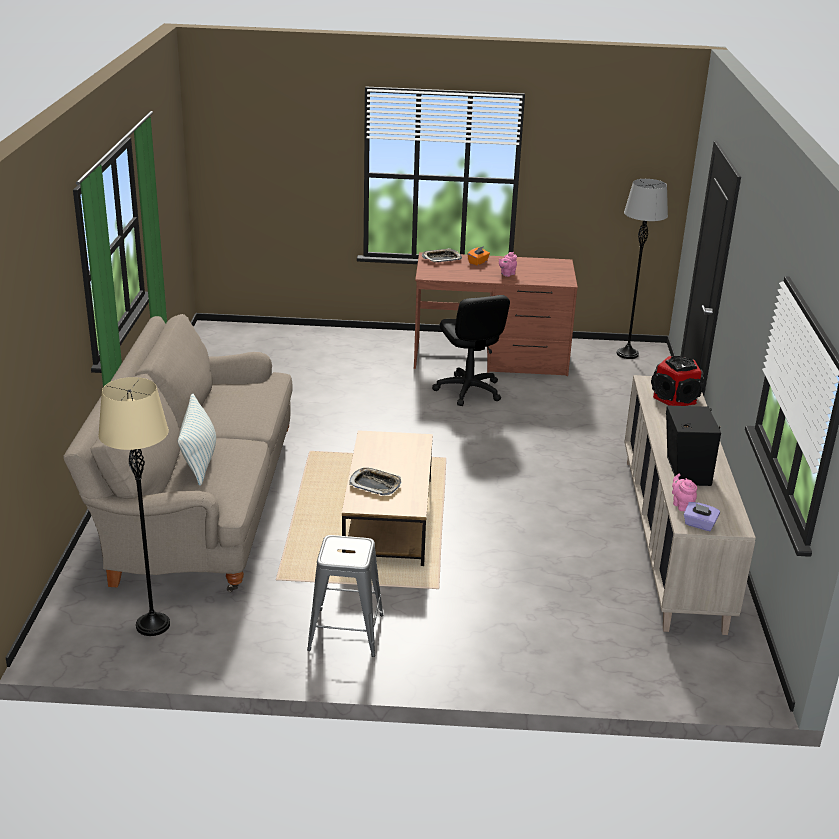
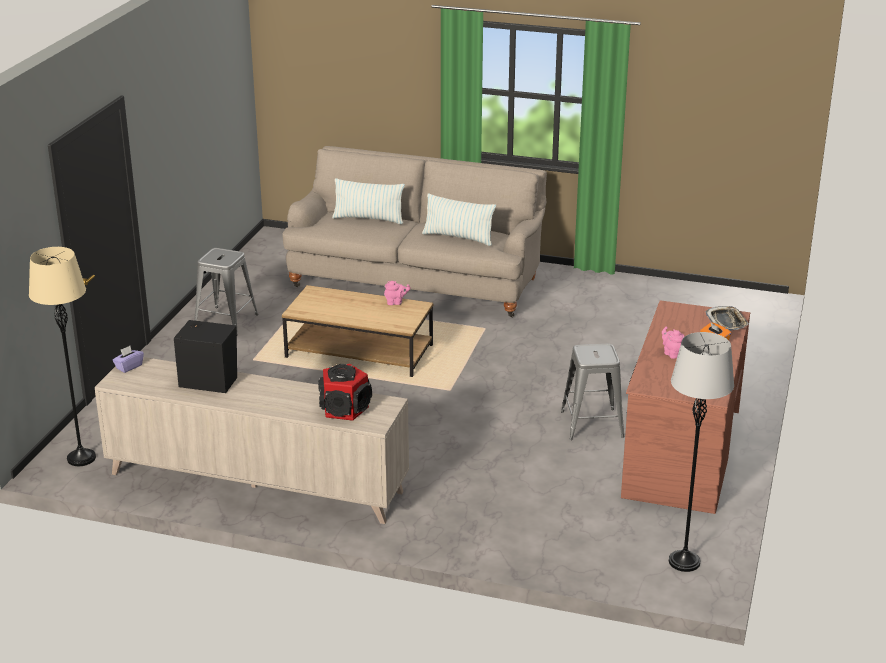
camera: 105 degrees right, 0 degrees up
(153, 625) = (276, 262): beige floor lamp -> beige floor lamp (81, 458)
(245, 400) = (458, 237): none -> pillow
(375, 485) = (339, 300): tray -> none
(468, 390) = (592, 424): black office chair -> grey stool
(682, 505) = (160, 366): pink teapot -> pink teapot (396, 302)

